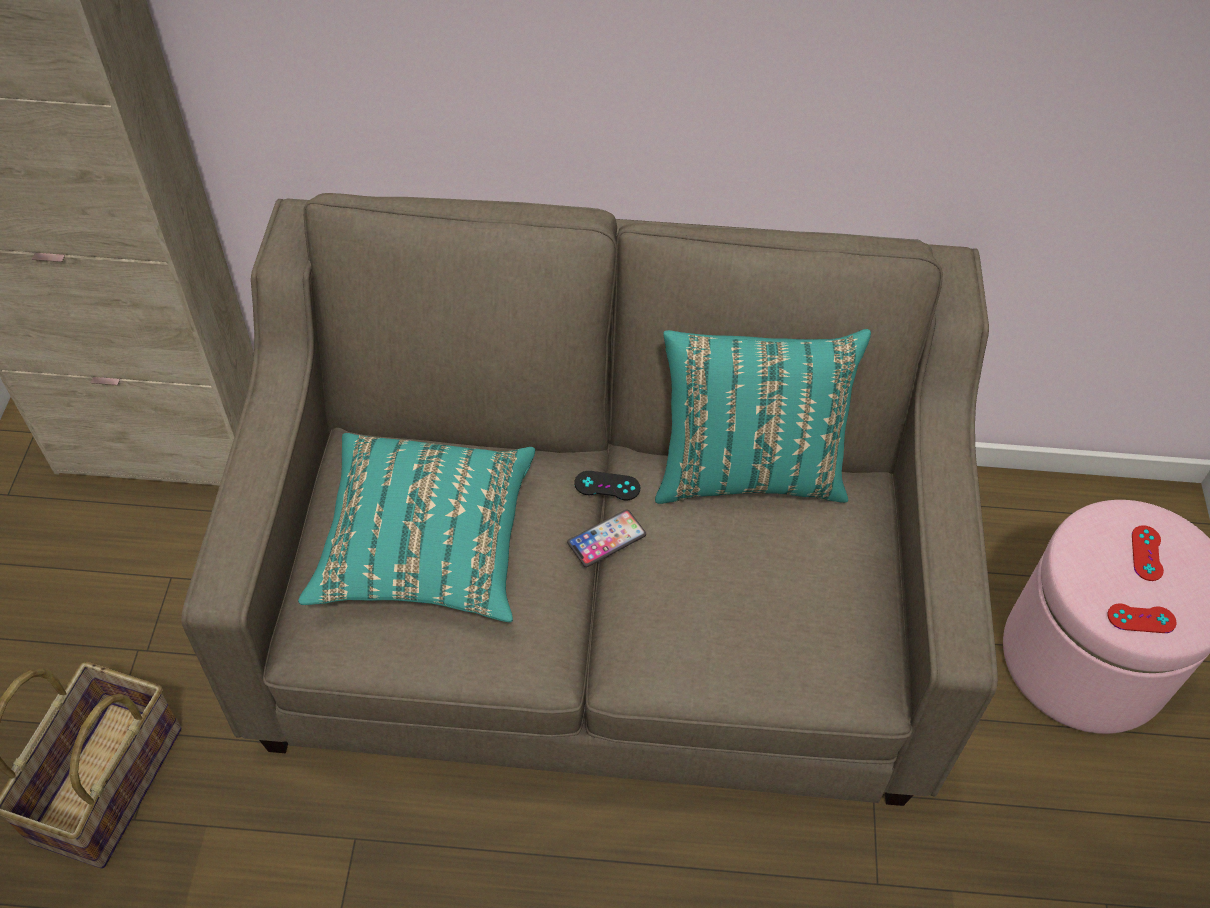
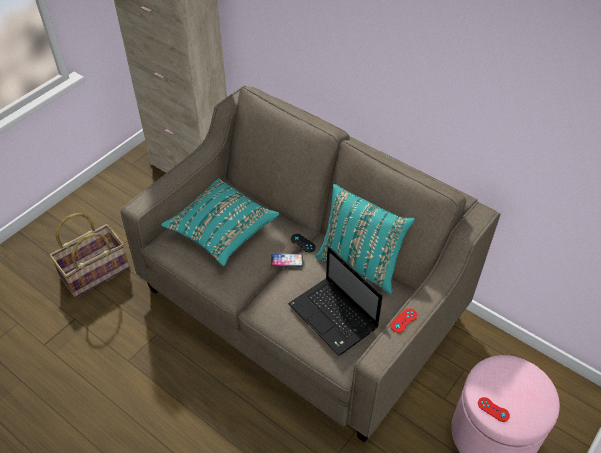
camera: 35 degrees right, 5 degrees down
(790, 605) = (334, 317): none -> laptop
(1147, 553) = (519, 386): red game controller -> red game controller (403, 320)

